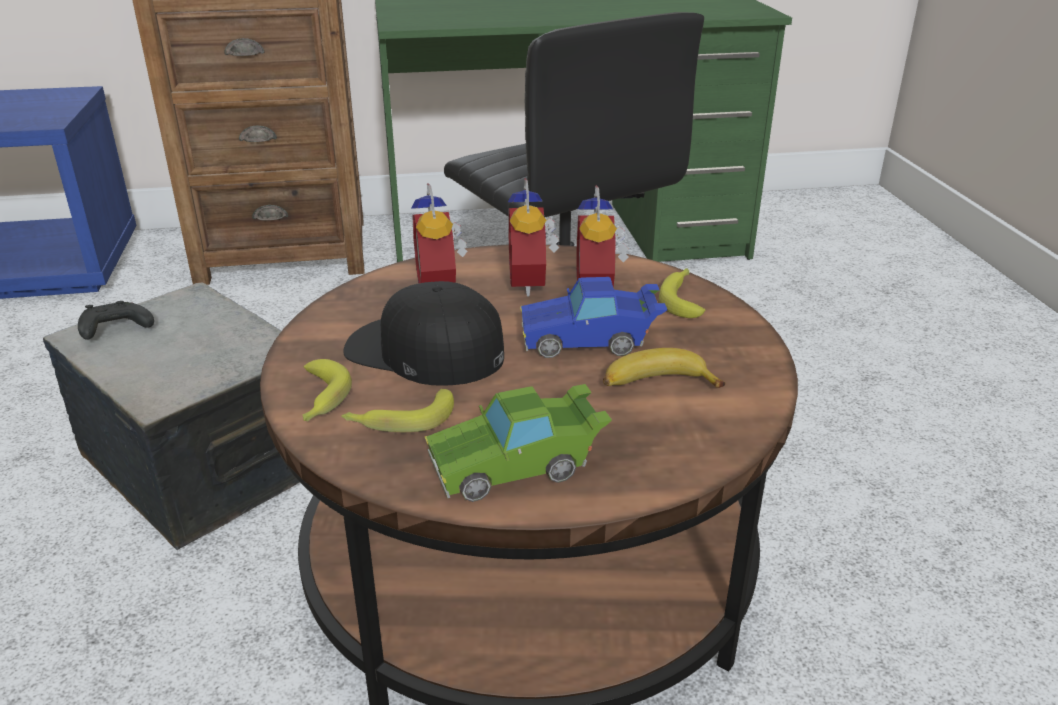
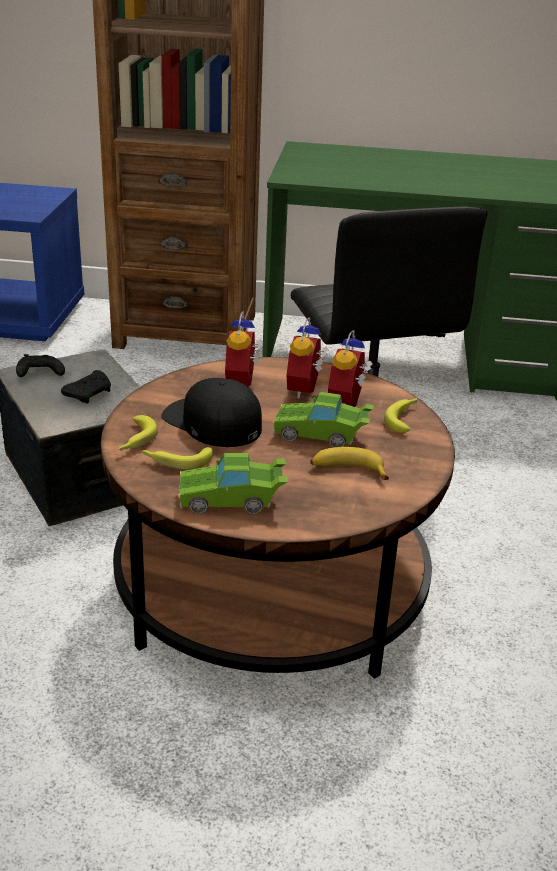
camera: 15 degrees right, 0 degrees up
(201, 345) = (89, 393): none -> black game controller
(590, 341) = (322, 435): blue toy car -> green toy car

